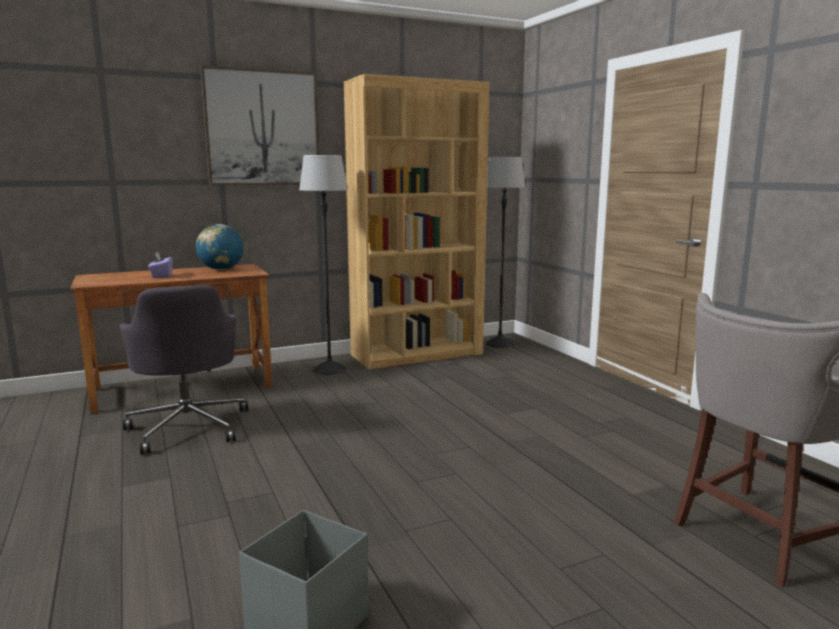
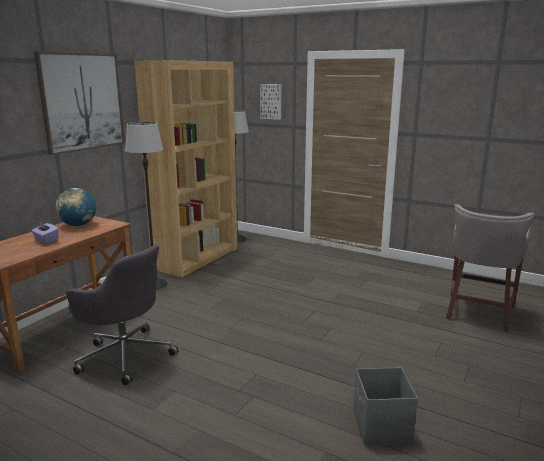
camera: 35 degrees left, 5 degrees up
(563, 143) = (271, 101): none -> picture

